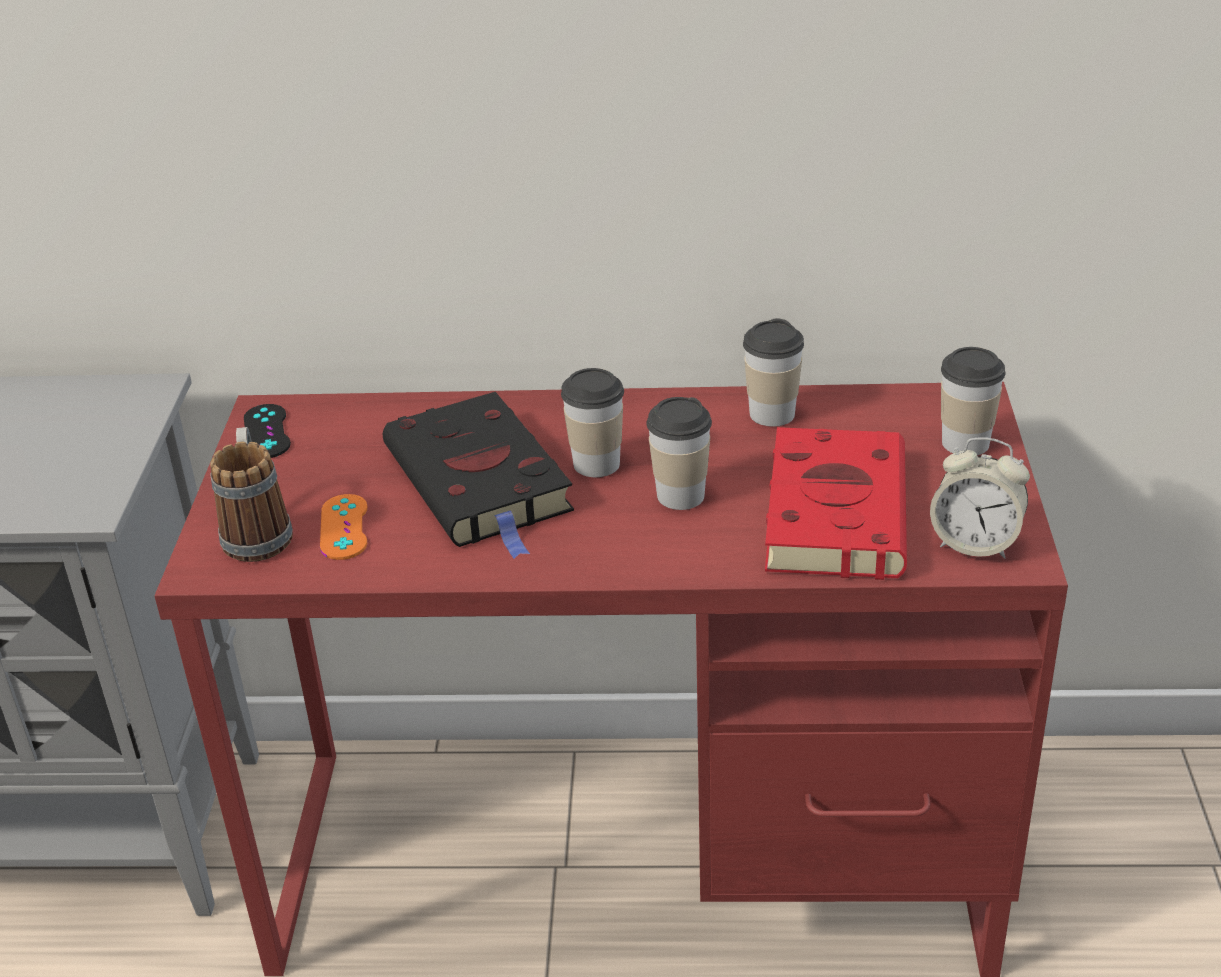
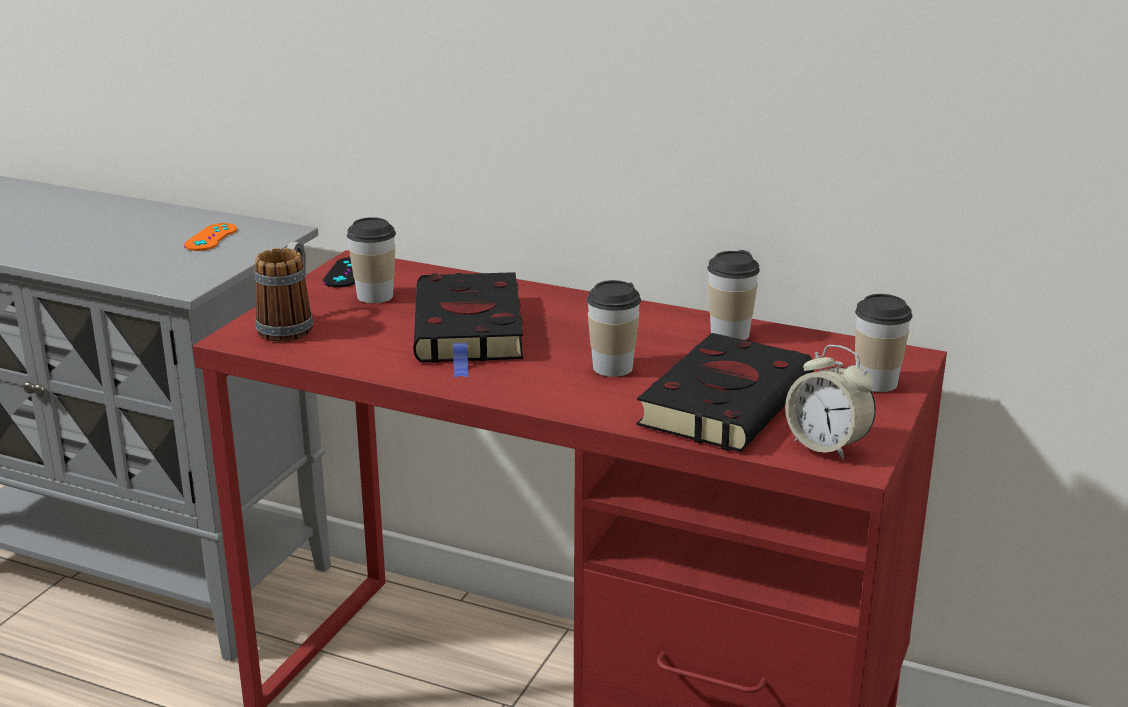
camera: 20 degrees right, 10 degrees down
(344, 527) = (350, 335): orange game controller -> orange game controller (211, 237)
(596, 464) = (565, 336): cup -> cup (375, 296)
(834, 510) = (727, 401): red book -> black book

